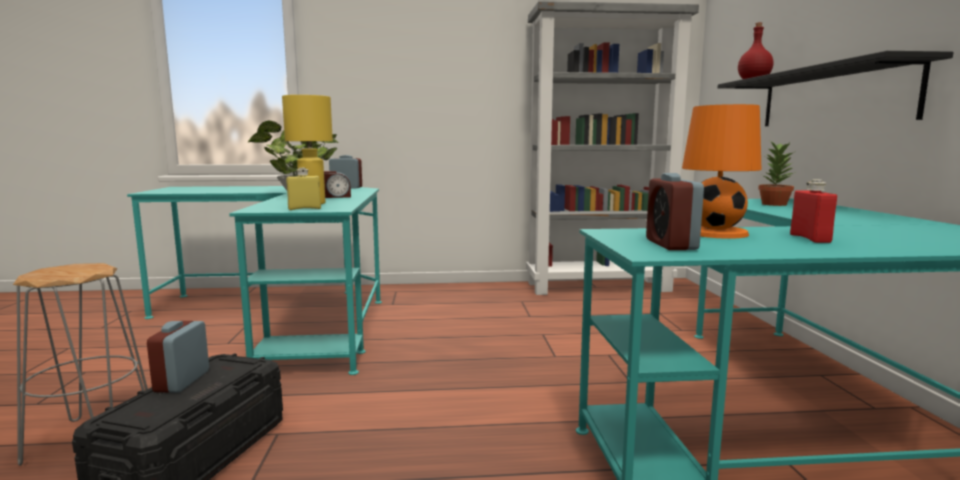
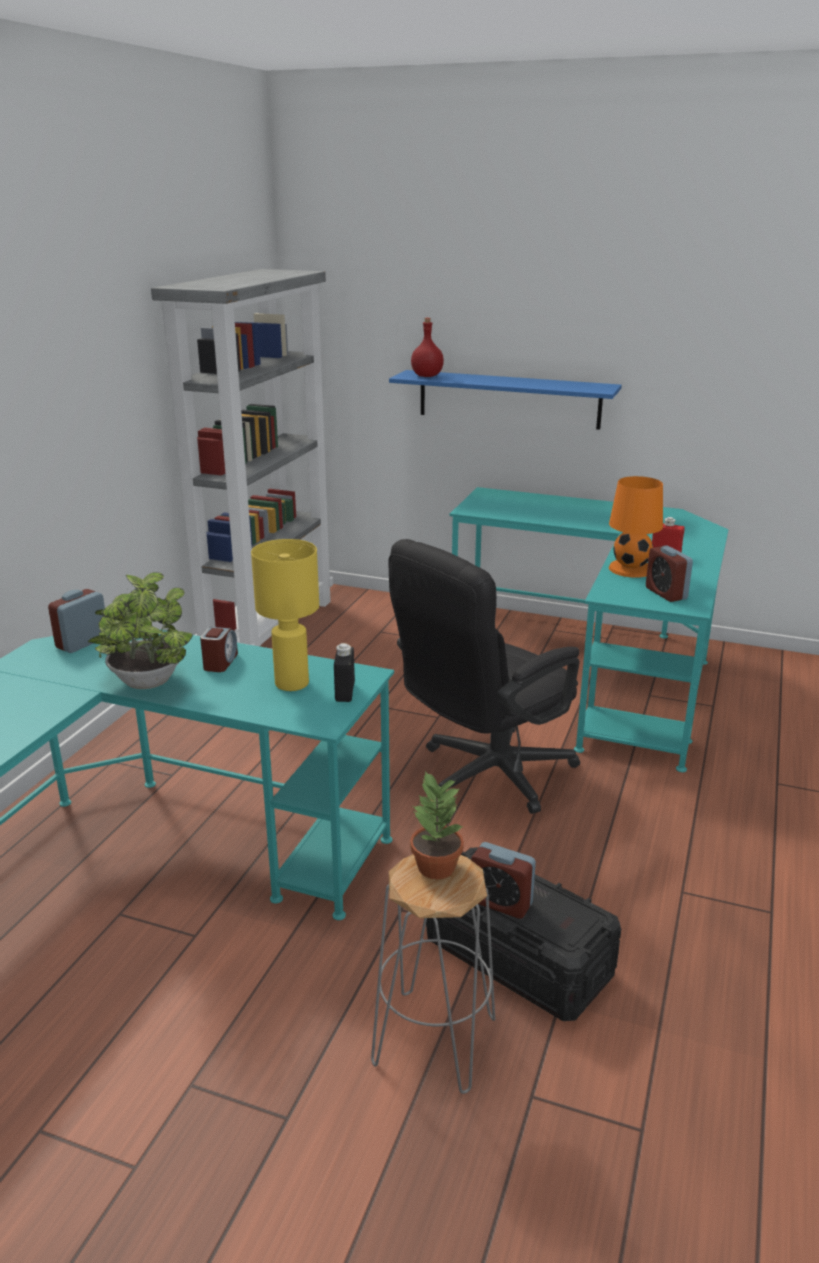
camera: 65 degrees left, 15 degrees up
(304, 209) = (345, 692): yellow bottle -> black bottle
(478, 392) = (484, 776): none -> black office chair
(671, 244) = (666, 593): alarm clock -> alarm clock turned 45 degrees clockwise
(773, 204) = (509, 506): potted plant -> potted plant (435, 866)
(832, 97) = (508, 399): black shelf -> blue shelf

